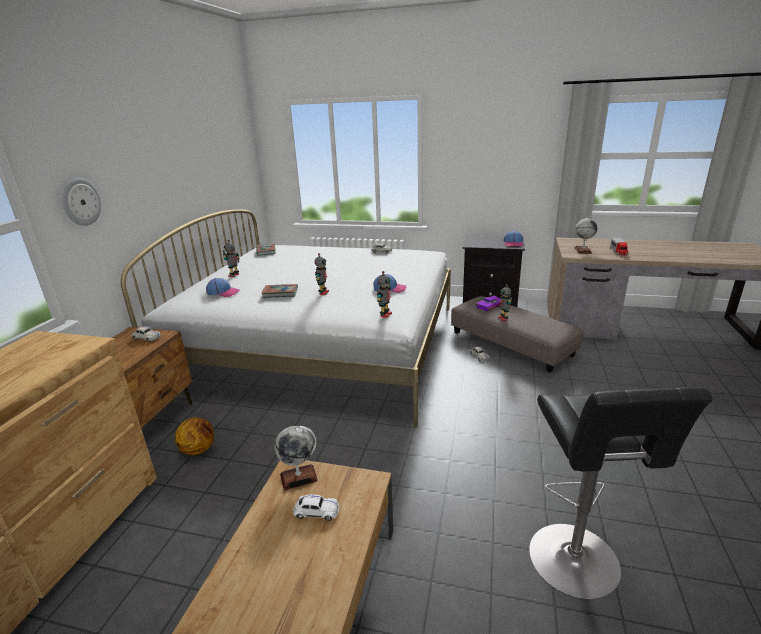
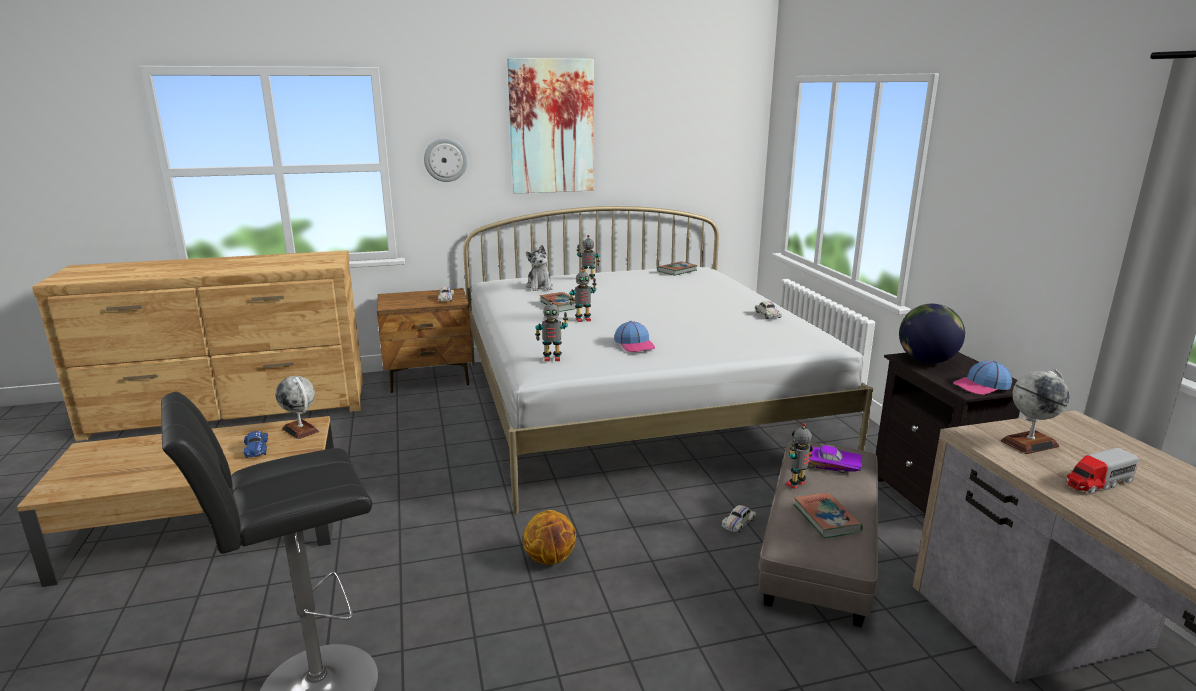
camera: 60 degrees right, 5 degrees down
(151, 154) = (551, 127): none -> picture
(199, 449) = (404, 412): basketball -> basketball (550, 559)
(223, 292) = (540, 286): cap -> plush toy
(316, 512) = (256, 449): white toy car -> blue toy car
(478, 243) = (926, 361): none -> globe
(538, 321) = (826, 519): none -> book

